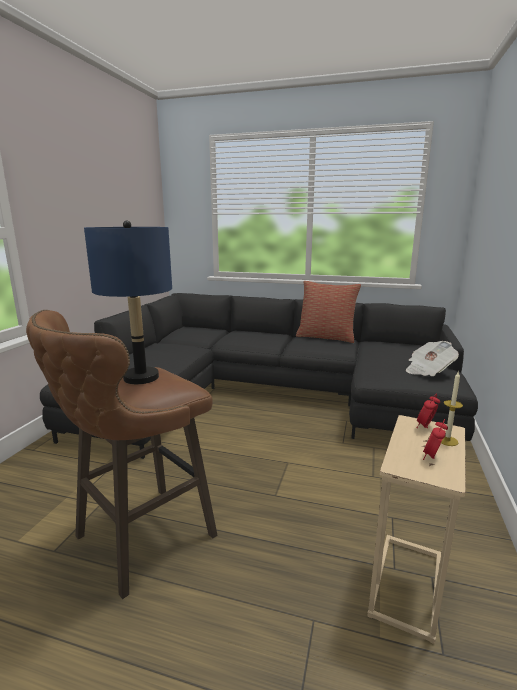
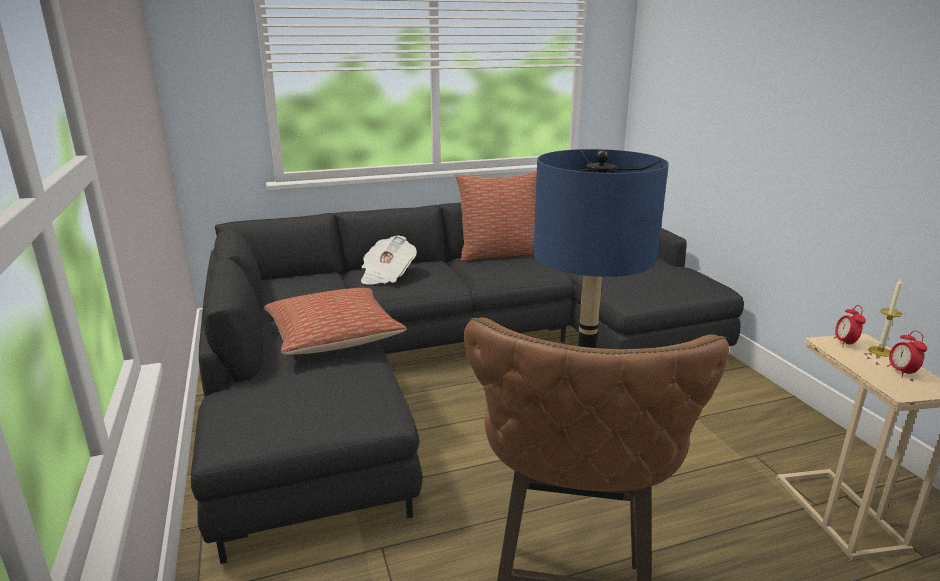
camera: 35 degrees left, 5 degrees up
(170, 354) = (333, 336): none -> pillow
(428, 370) = (673, 274): newspaper -> newspaper (386, 275)

